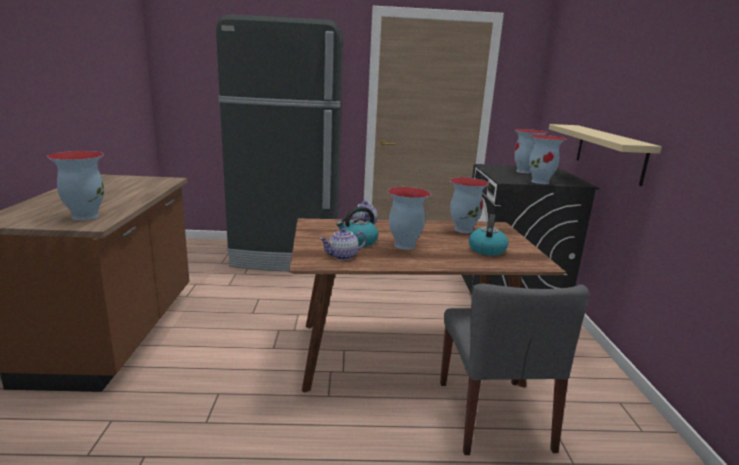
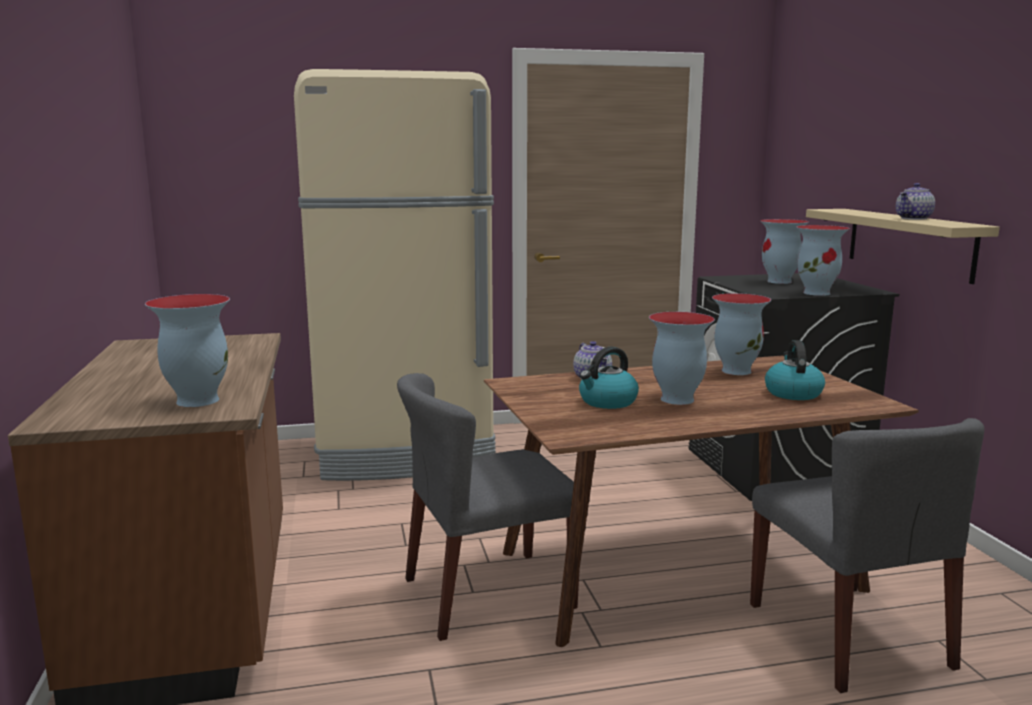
camera: 10 degrees left, 5 degrees down
(281, 350) = (487, 594): none -> grey chair
(287, 255) = (405, 453): black fridge -> beige fridge
(342, 256) = (606, 423): teapot -> teapot (914, 218)

